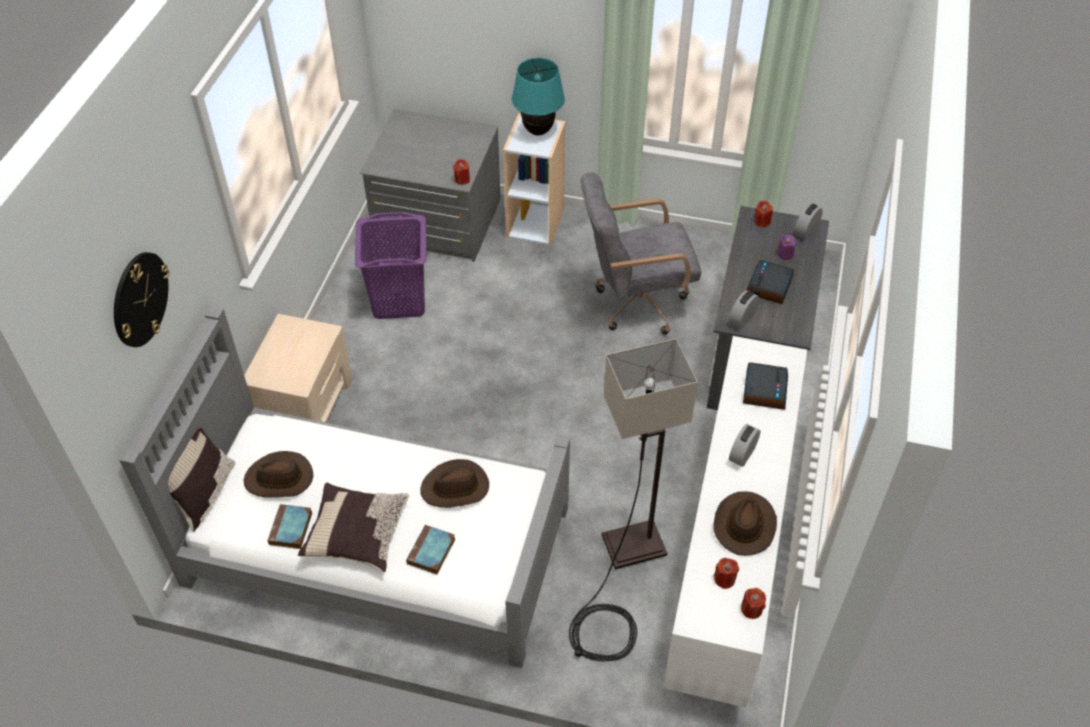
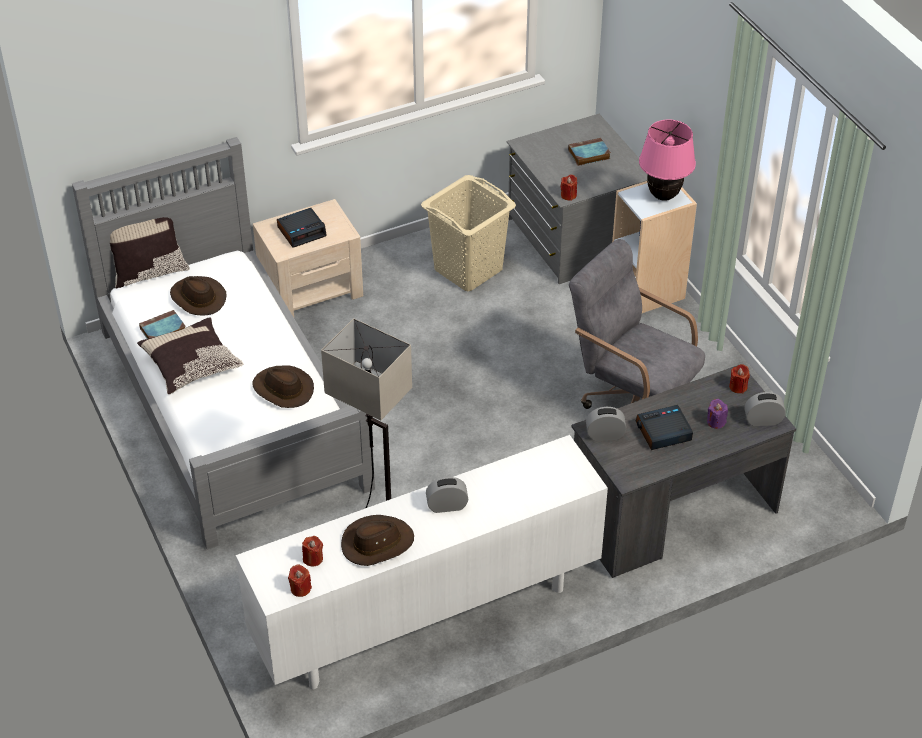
camera: 50 degrees right, 5 degrees down
(140, 299) = (150, 82): wall clock -> none
(399, 300) = (468, 269): purple laundry basket -> beige laundry basket
(431, 552) = (214, 412): book -> book (588, 155)
(538, 131) = (663, 196): turquoise table lamp -> pink table lamp
(764, 390) = (530, 484): alarm clock -> alarm clock (302, 231)

